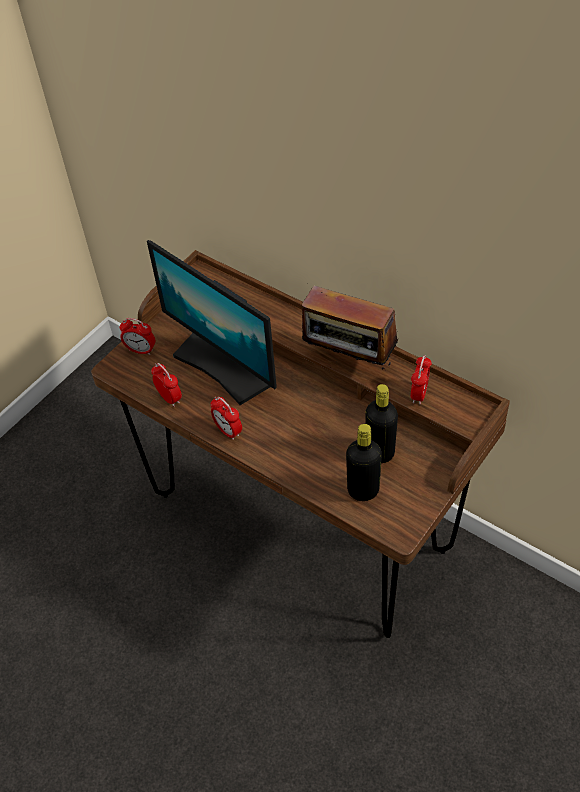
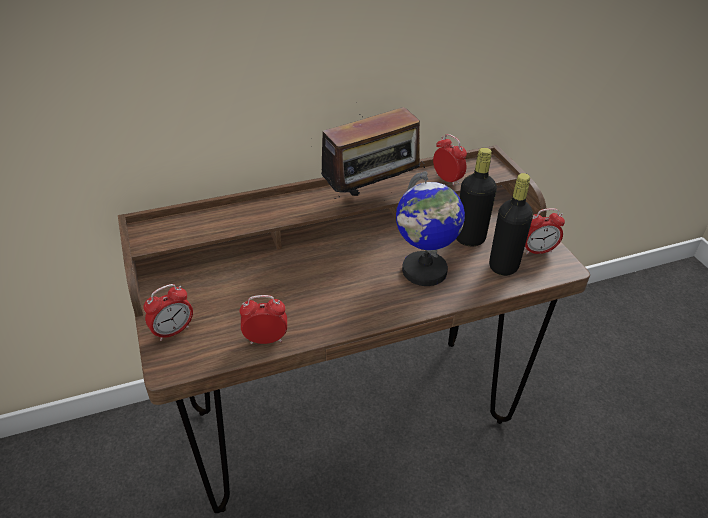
camera: 60 degrees left, 10 degrees down
(223, 366) = (270, 282): monitor -> none
(228, 431) = (355, 317): alarm clock -> alarm clock (537, 250)
(311, 443) = (424, 271): none -> globe

